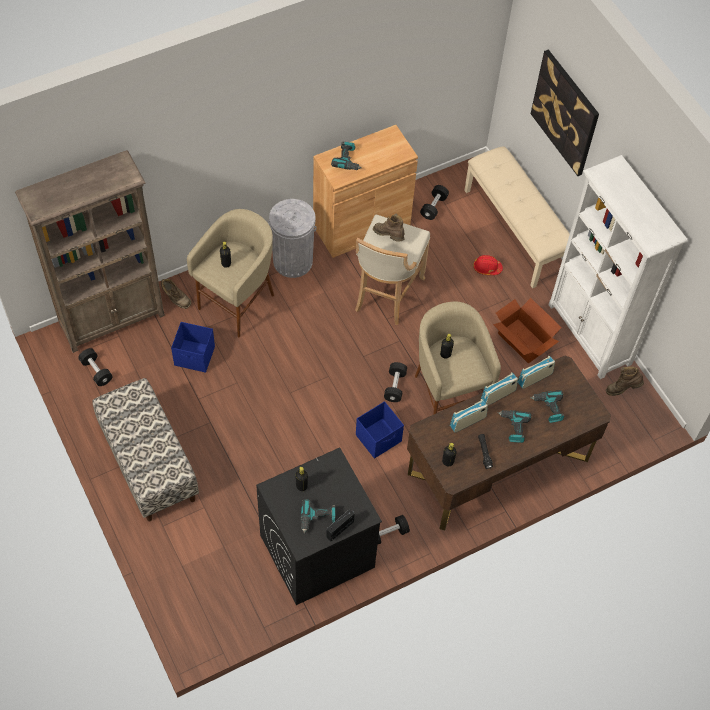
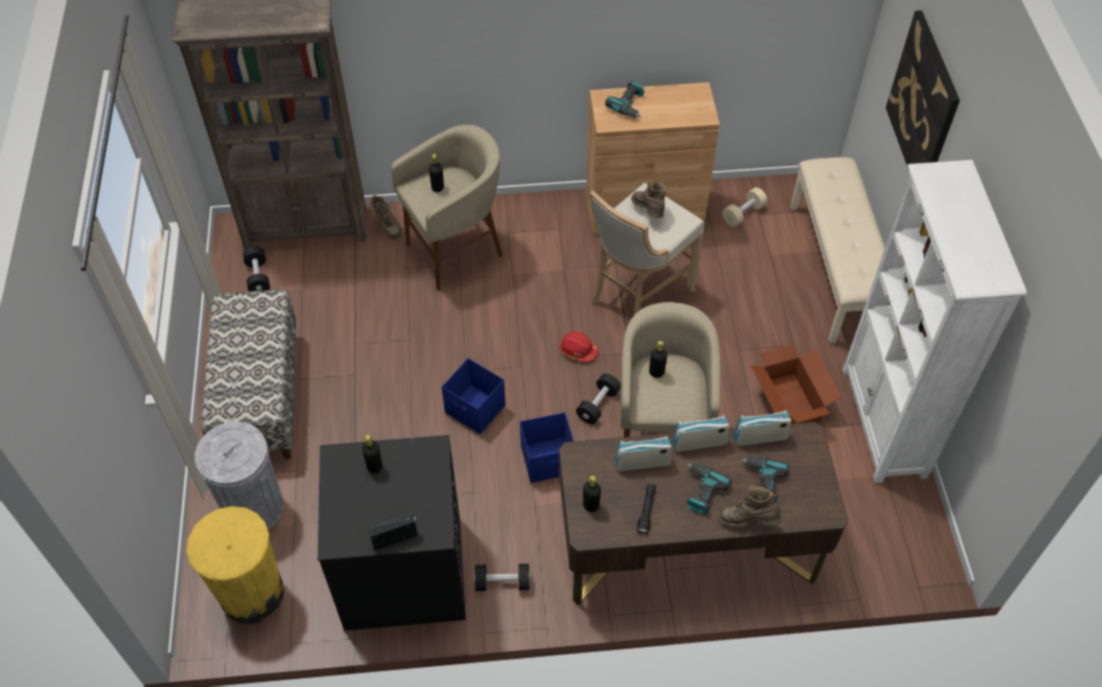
camera: 25 degrees right, 5 degrees down
(195, 356) = (376, 295): blue storage box -> blue storage box (475, 410)
(219, 604) = (252, 594): none -> yellow trash can
(293, 261) = (543, 225): grey trash can -> grey trash can (254, 508)
(317, 518) = (373, 515): power drill -> none
(433, 207) = (743, 214): black dumbbell -> beige dumbbell
(487, 268) = (780, 302): red hard hat -> red hard hat (578, 350)
(622, 389) = (901, 505): brown boot -> brown boot (748, 521)

